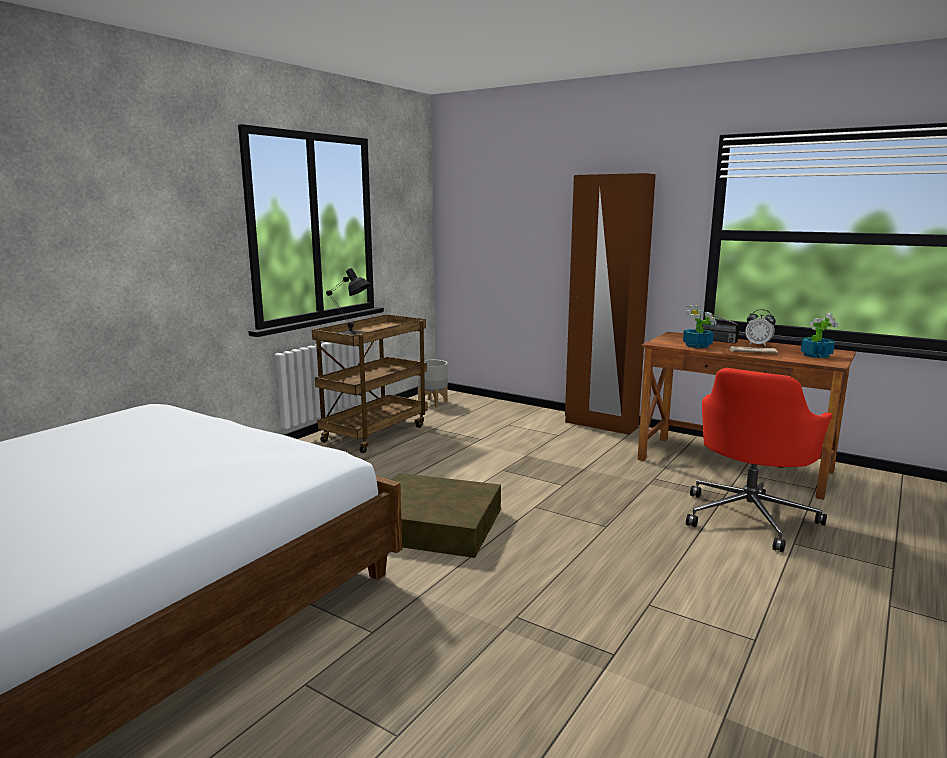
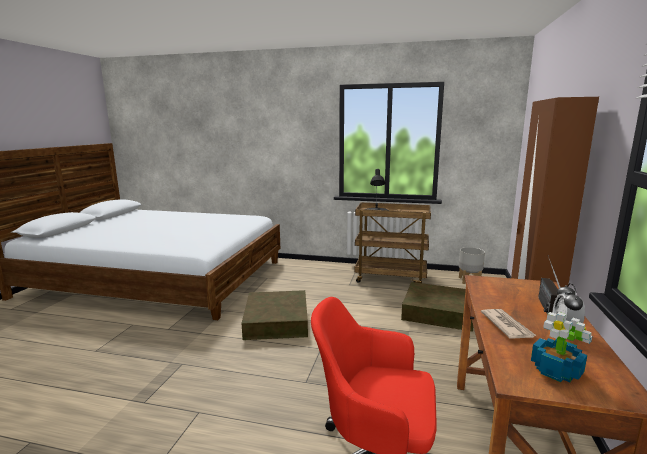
camera: 70 degrees right, 0 degrees up
(494, 433) = (438, 312): none -> brown storage box
(697, 346) = (495, 297): potted plant -> none

